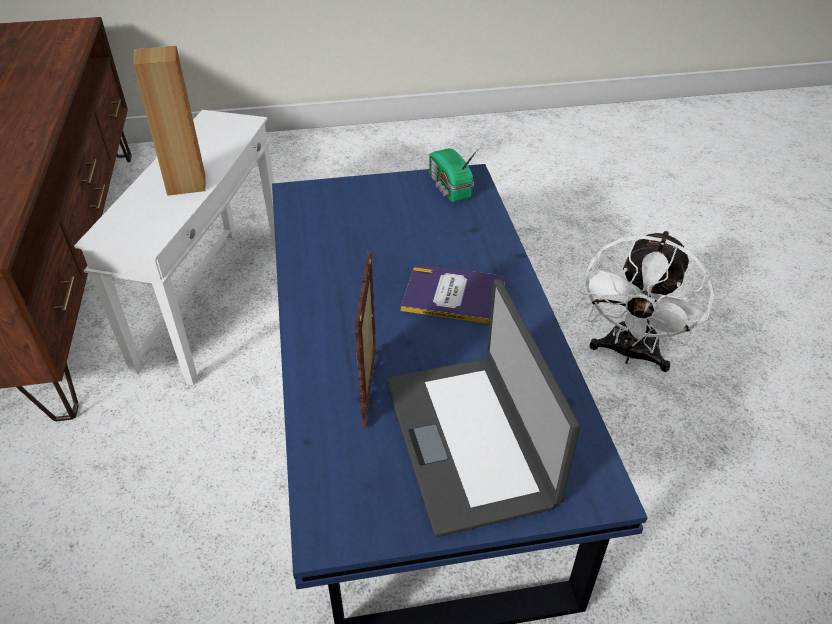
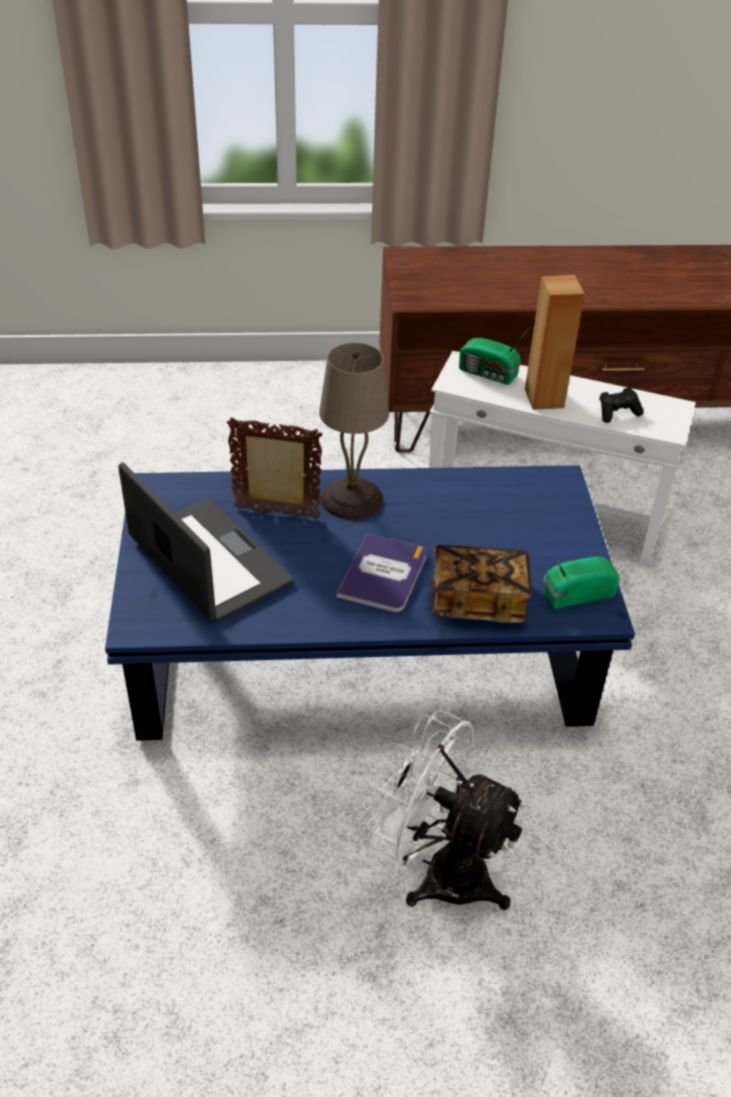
camera: 95 degrees right, 0 degrees up
(133, 218) = (489, 374): none -> radio
(216, 145) = (617, 413): none -> black game controller
(337, 326) = (352, 499): none -> beige table lamp
(470, 440) = (208, 562): laptop -> laptop turned 60 degrees clockwise
(472, 237) = (478, 599): none -> book

